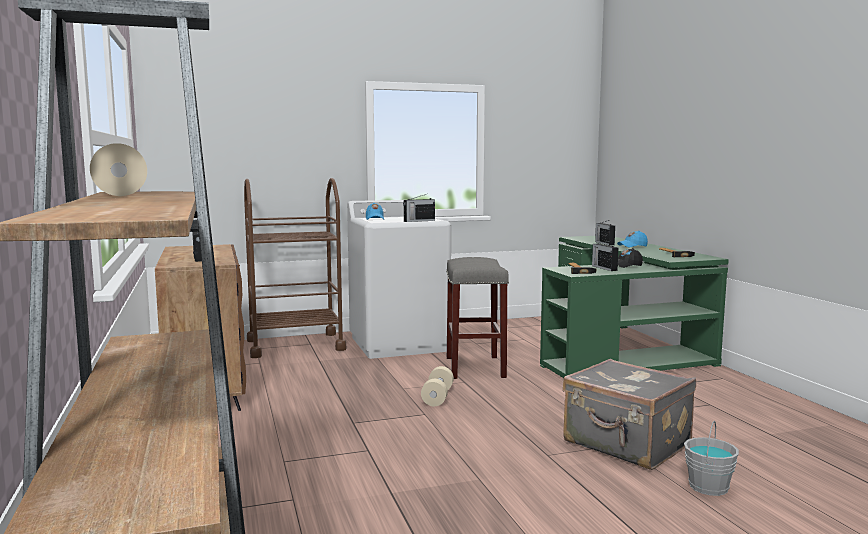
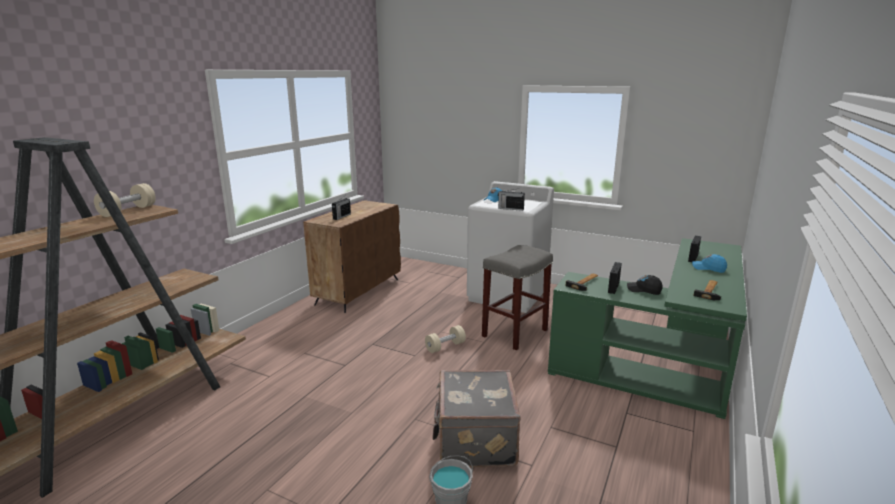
camera: 45 degrees right, 10 degrees up
(295, 345) = (450, 275): brown cart -> none

